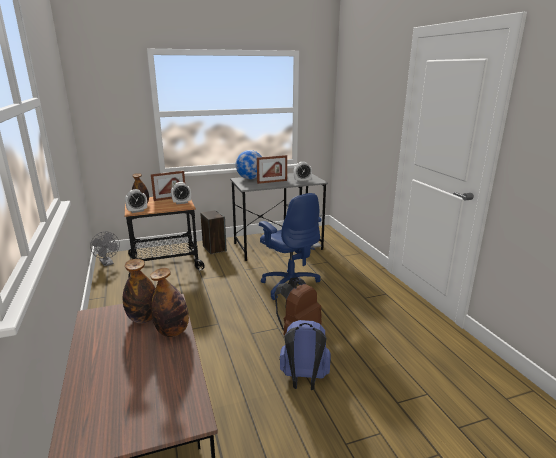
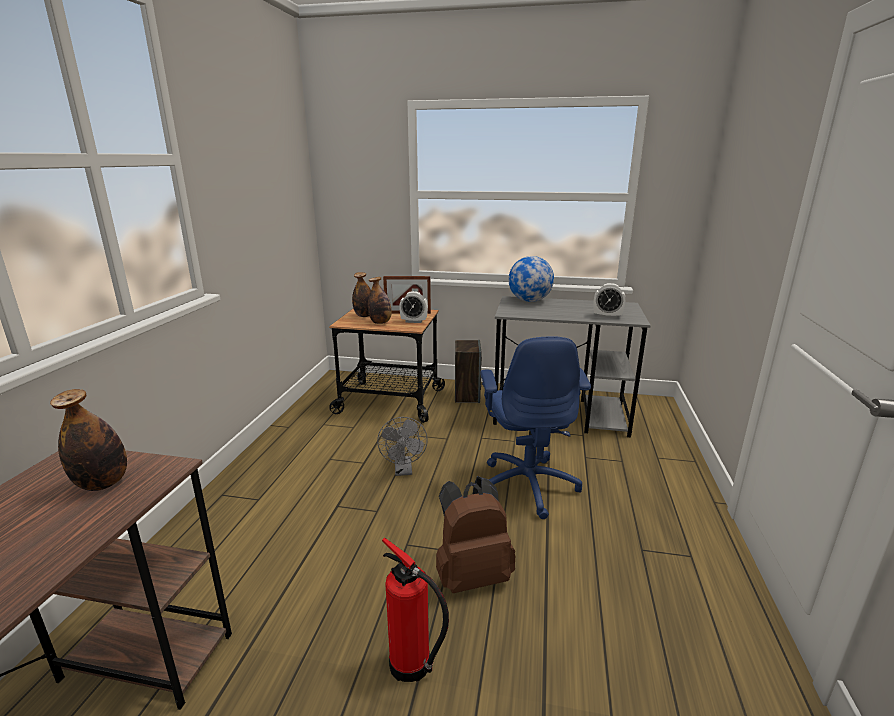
camera: 30 degrees right, 0 degrees up
(107, 263) = (329, 384): grey fan -> grey fan (404, 470)
(137, 211) = (349, 323): alarm clock -> none
(172, 332) = (96, 520): bottle -> bottle (380, 322)
(272, 182) = (556, 310): picture frame -> none
(304, 380) = (412, 667): blue backpack -> fire extinguisher

